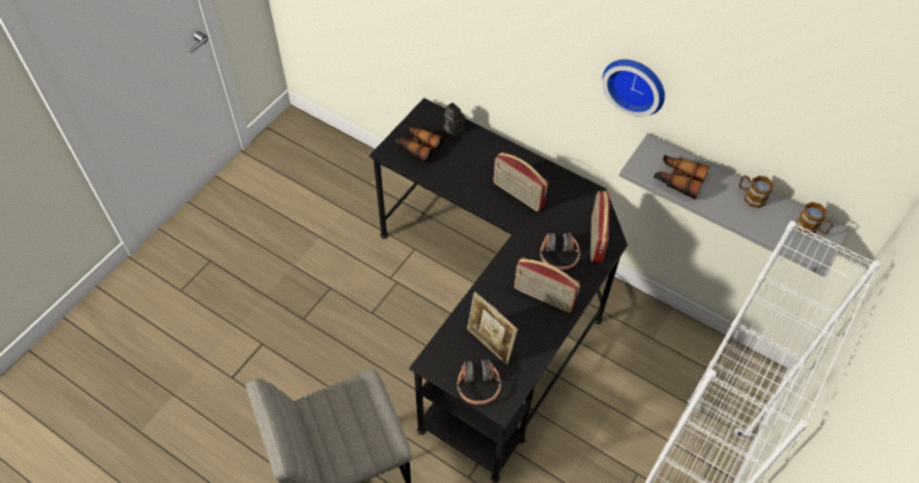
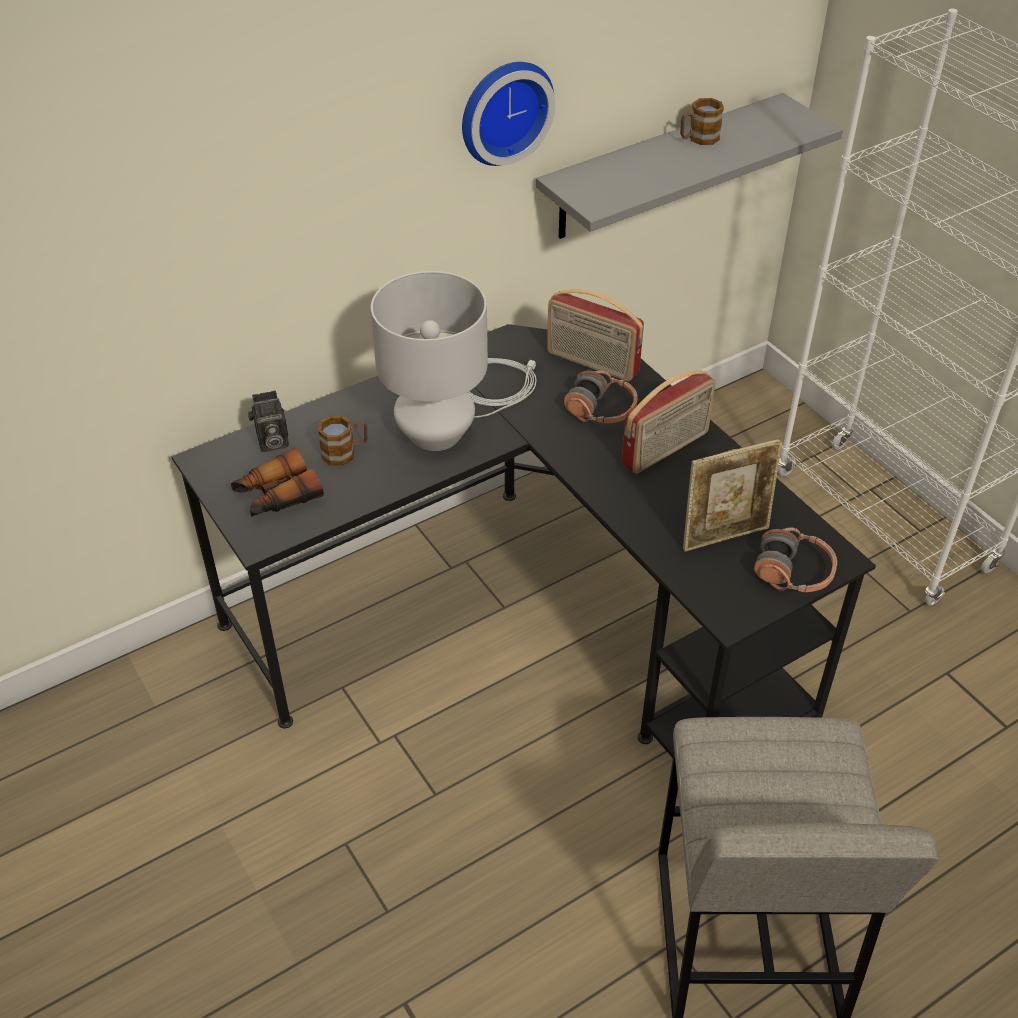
camera: 65 degrees left, 10 degrees down
(518, 194) = (460, 413): radio -> grey table lamp
(678, 180) = (637, 181): binoculars -> none
(811, 228) = (771, 116): mug -> mug (345, 452)

